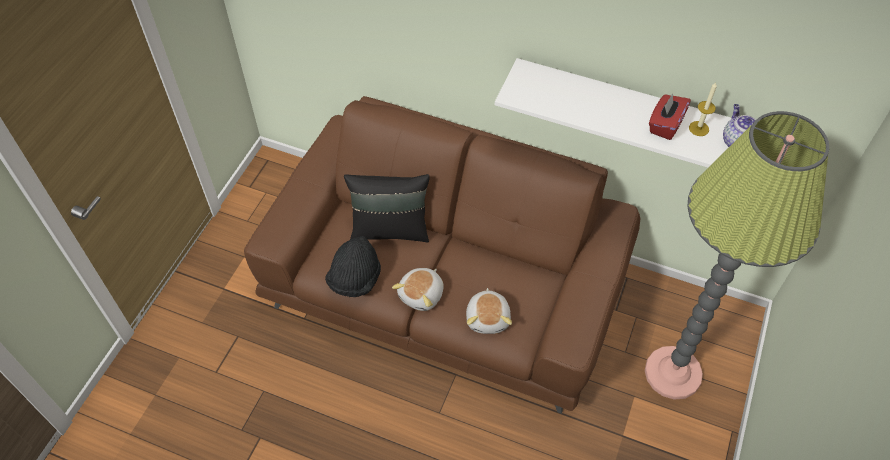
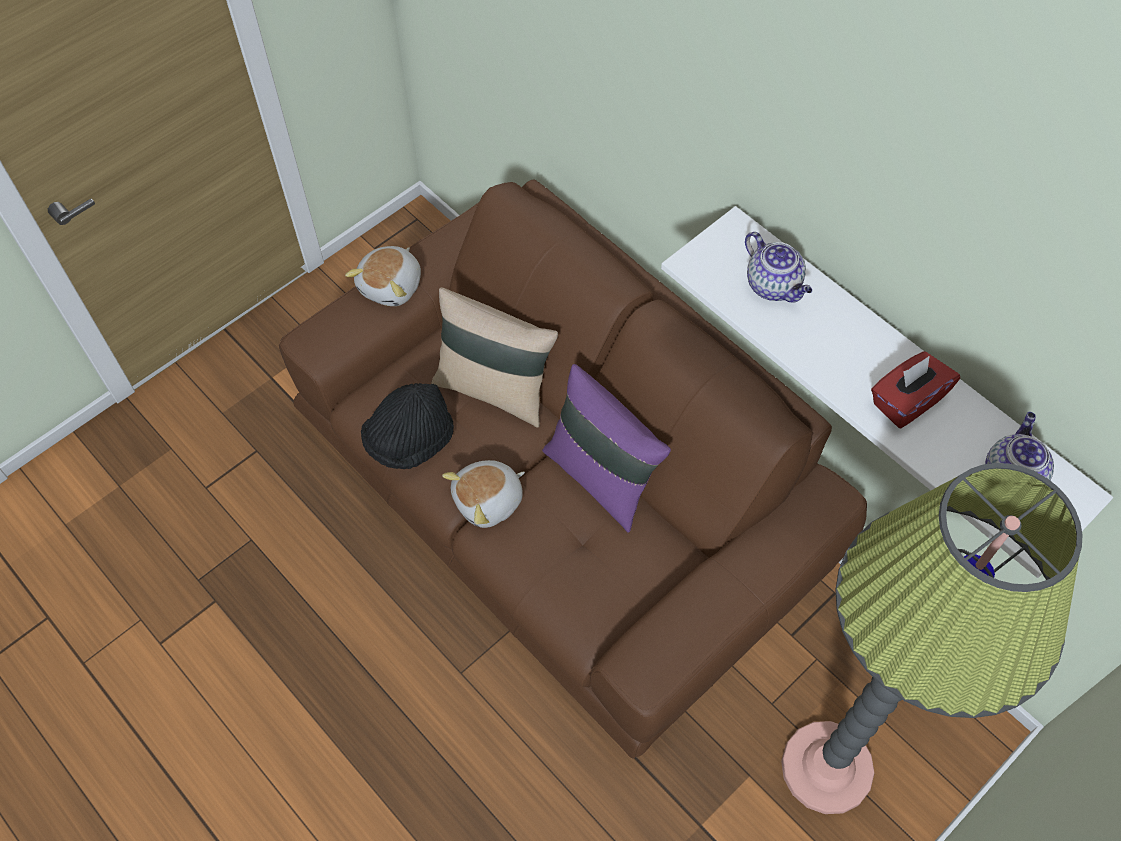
camera: 25 degrees right, 5 degrees up
(390, 230) = (494, 388): black pillow -> beige pillow
(481, 255) = (601, 477): none -> purple pillow
(488, 318) = (562, 574): plush toy -> plush toy (392, 286)
(562, 91) = (774, 286): none -> teapot
(698, 128) = (959, 427): candle -> none

